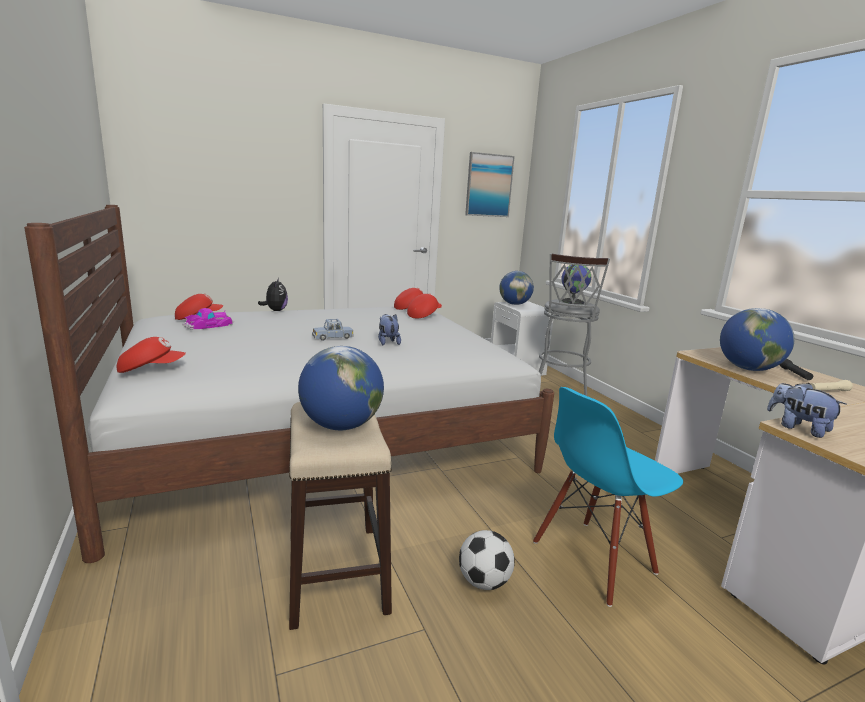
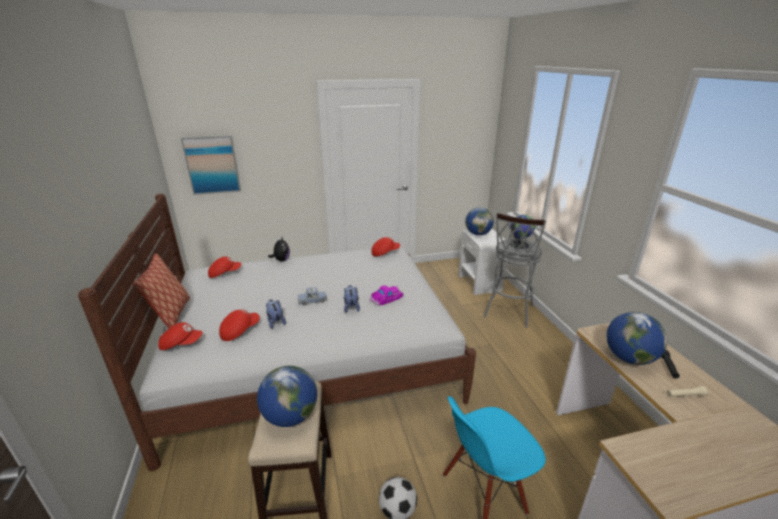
camera: 10 degrees right, 10 degrees up
(128, 348) = (172, 315): none -> pillow
(208, 325) = (229, 284): toy car -> toy car (386, 298)
(424, 315) = (391, 264): red cap -> red cap (239, 331)
(488, 185) = (461, 130): picture -> picture (212, 165)
(798, 428) = (628, 452): plush toy -> plush toy (275, 322)

